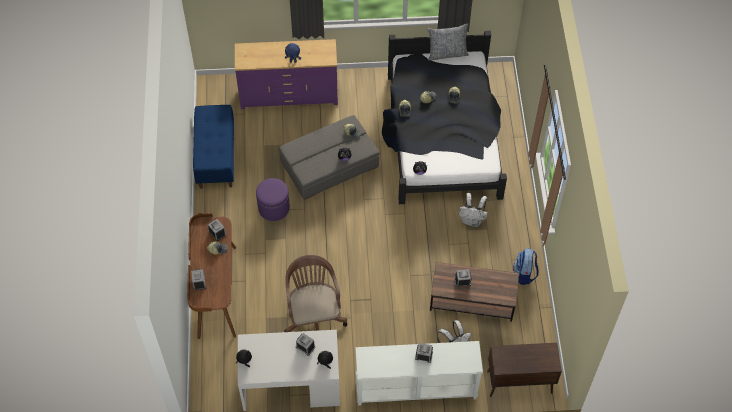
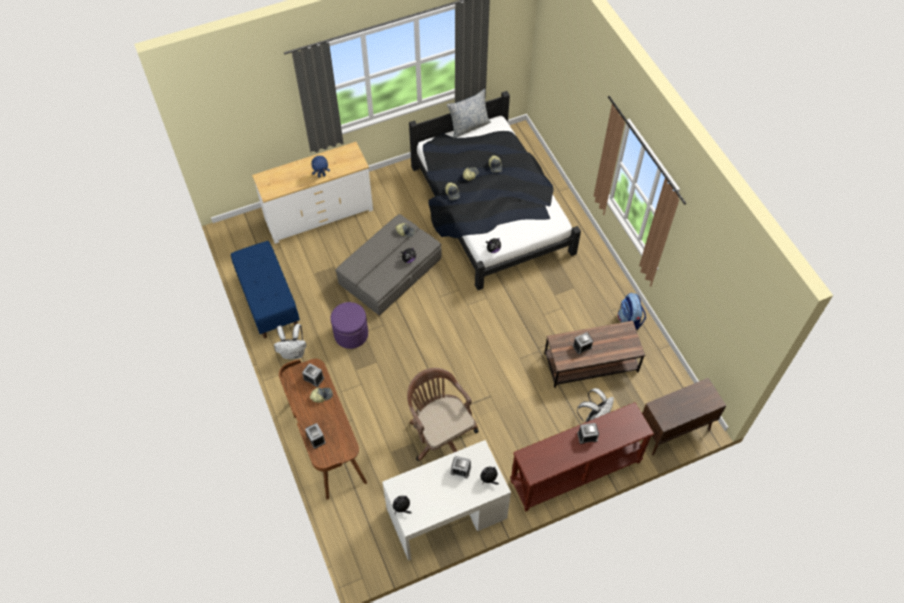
camera: 20 degrees left, 0 degrees up
(289, 94) = (319, 214): purple dresser -> white dresser
(415, 388) = (575, 472): white console table -> brown console table
(472, 220) = (555, 284): white backpack -> white backpack (293, 352)

